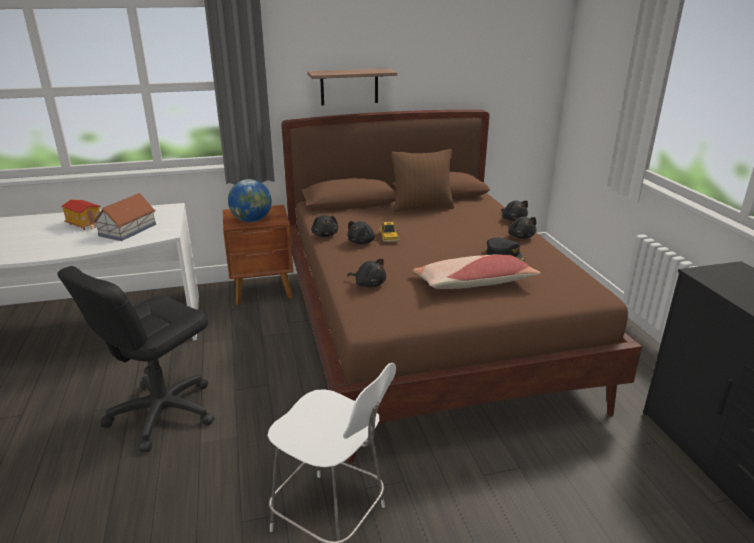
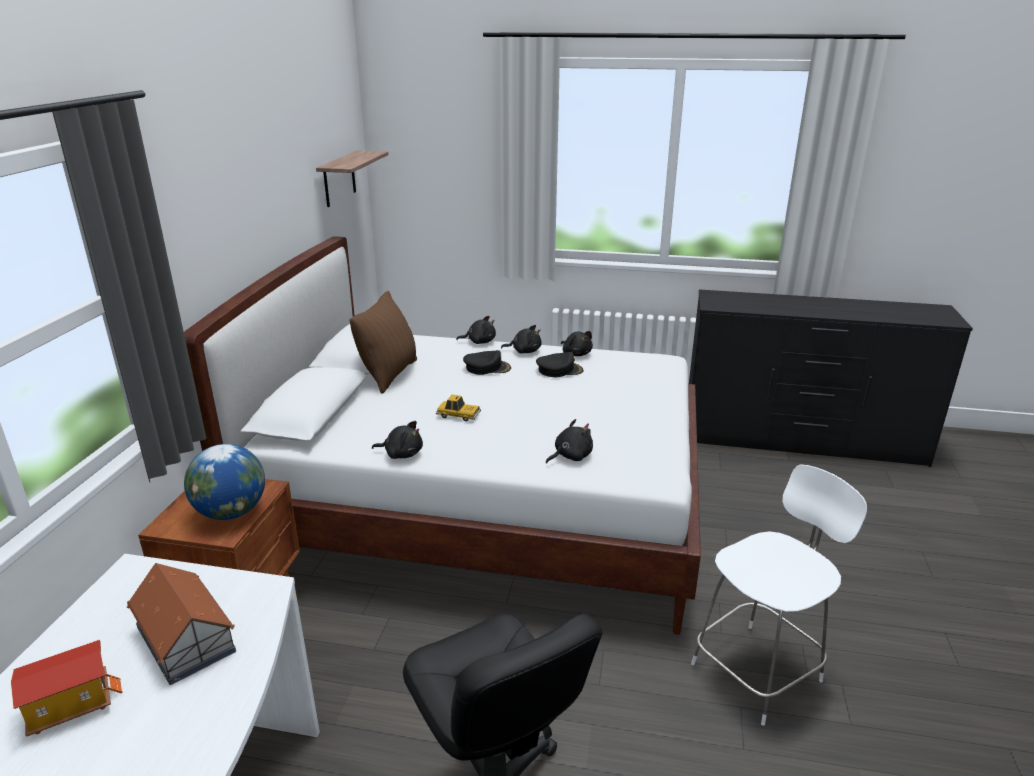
camera: 65 degrees left, 0 degrees up
(349, 87) = (228, 251): shelf -> shelf (339, 179)
(362, 242) = (452, 434): black plush toy -> black plush toy (576, 354)
(427, 333) = (485, 507): brown bed -> white bed
(472, 231) = (487, 368): none -> black cap
(473, 283) = (609, 402): pillow -> none

